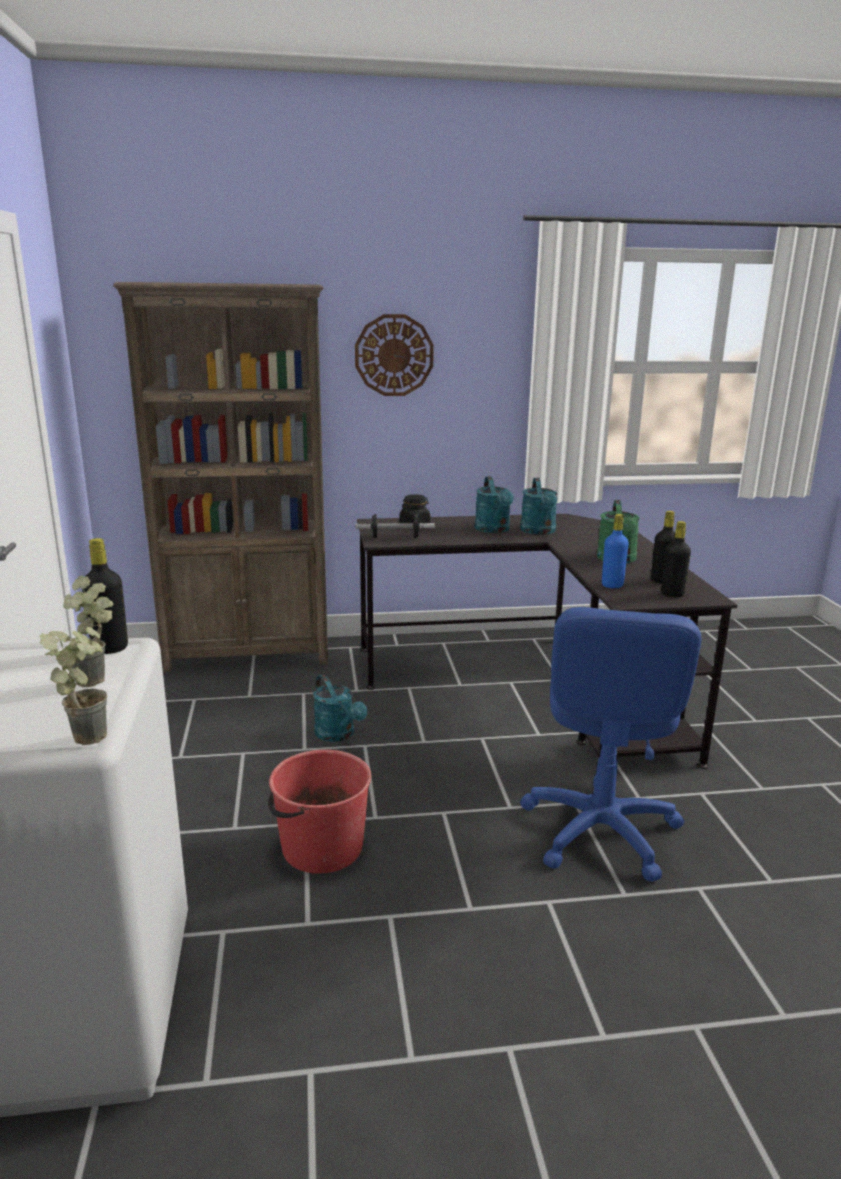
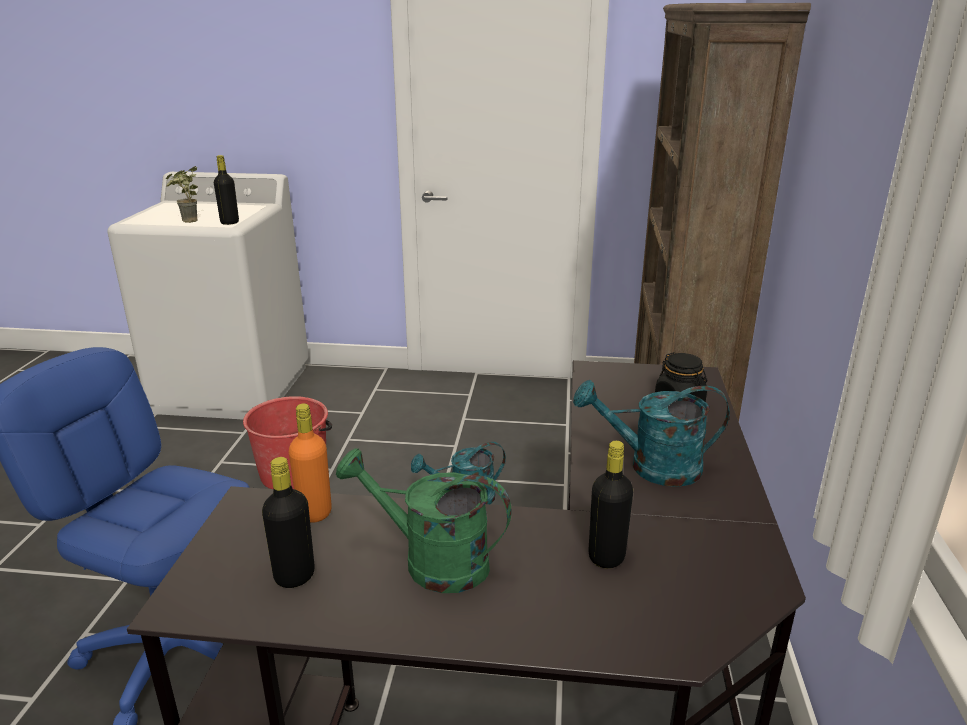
camera: 105 degrees right, 5 degrees up
(89, 733) = (132, 222): potted plant -> none
(394, 355) = (835, 138): wall clock -> none
(395, 537) = (614, 381): dumbbell -> none
(539, 531) = (639, 515): turquoise watering can -> none
(612, 585) = (315, 513): blue bottle -> orange bottle
(672, 594) = (231, 563): black bottle -> black bottle (606, 557)

